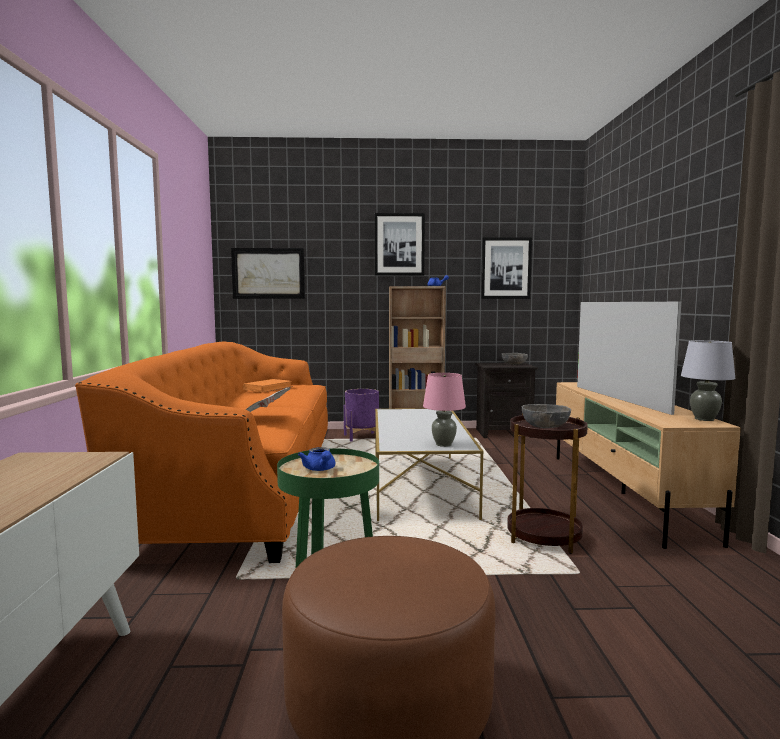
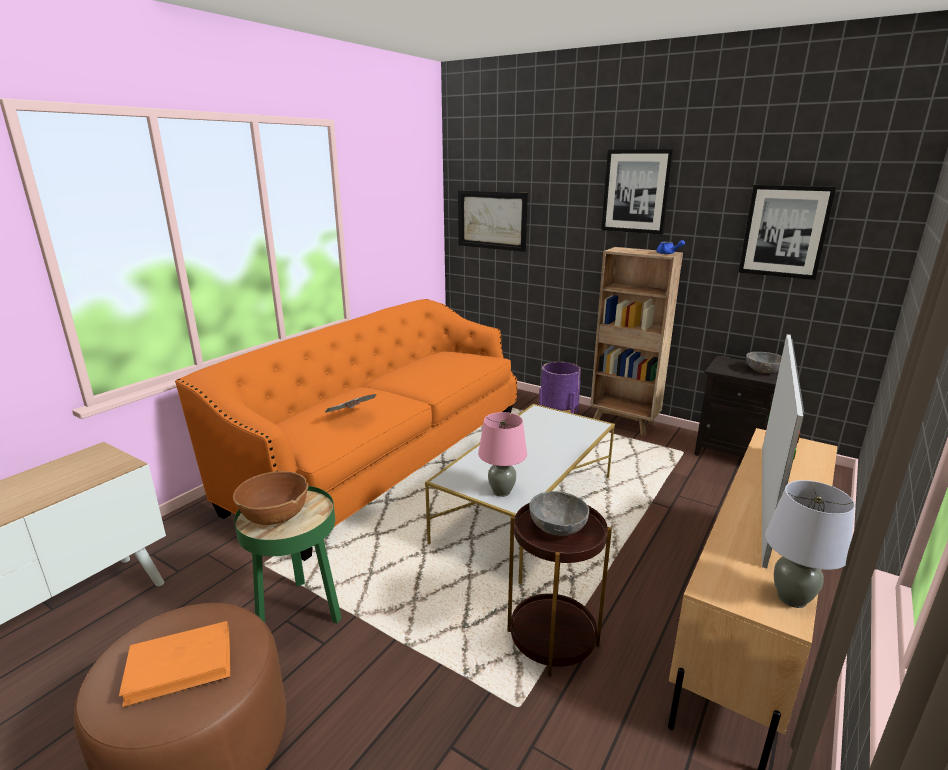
camera: 35 degrees right, 15 degrees up
(268, 388) = (435, 360): orange book -> orange book (181, 665)
(320, 469) = (275, 516): blue teapot -> brown bowl

